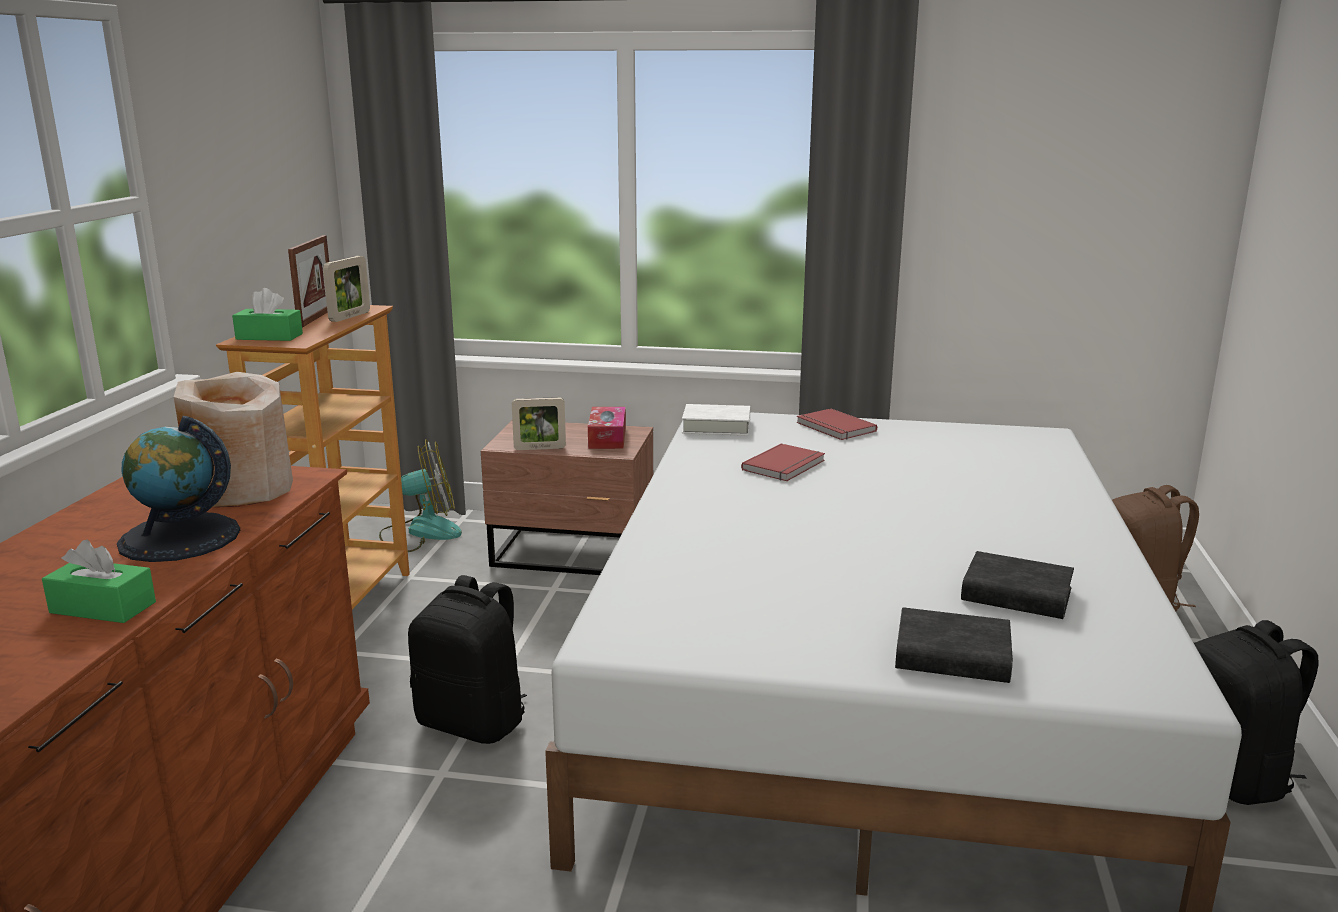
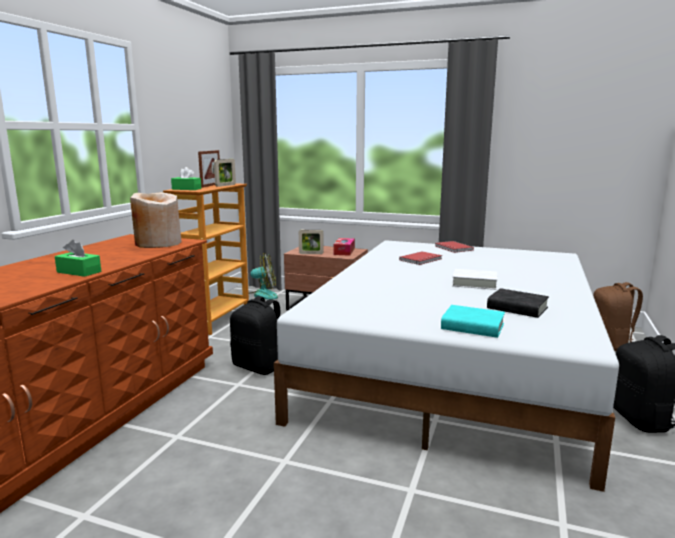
camera: 10 degrees right, 5 degrees down
(179, 538) = (123, 255): globe -> none
(716, 426) = (394, 246): white book -> white book (474, 283)
(952, 656) = (472, 327): black book -> turquoise book

